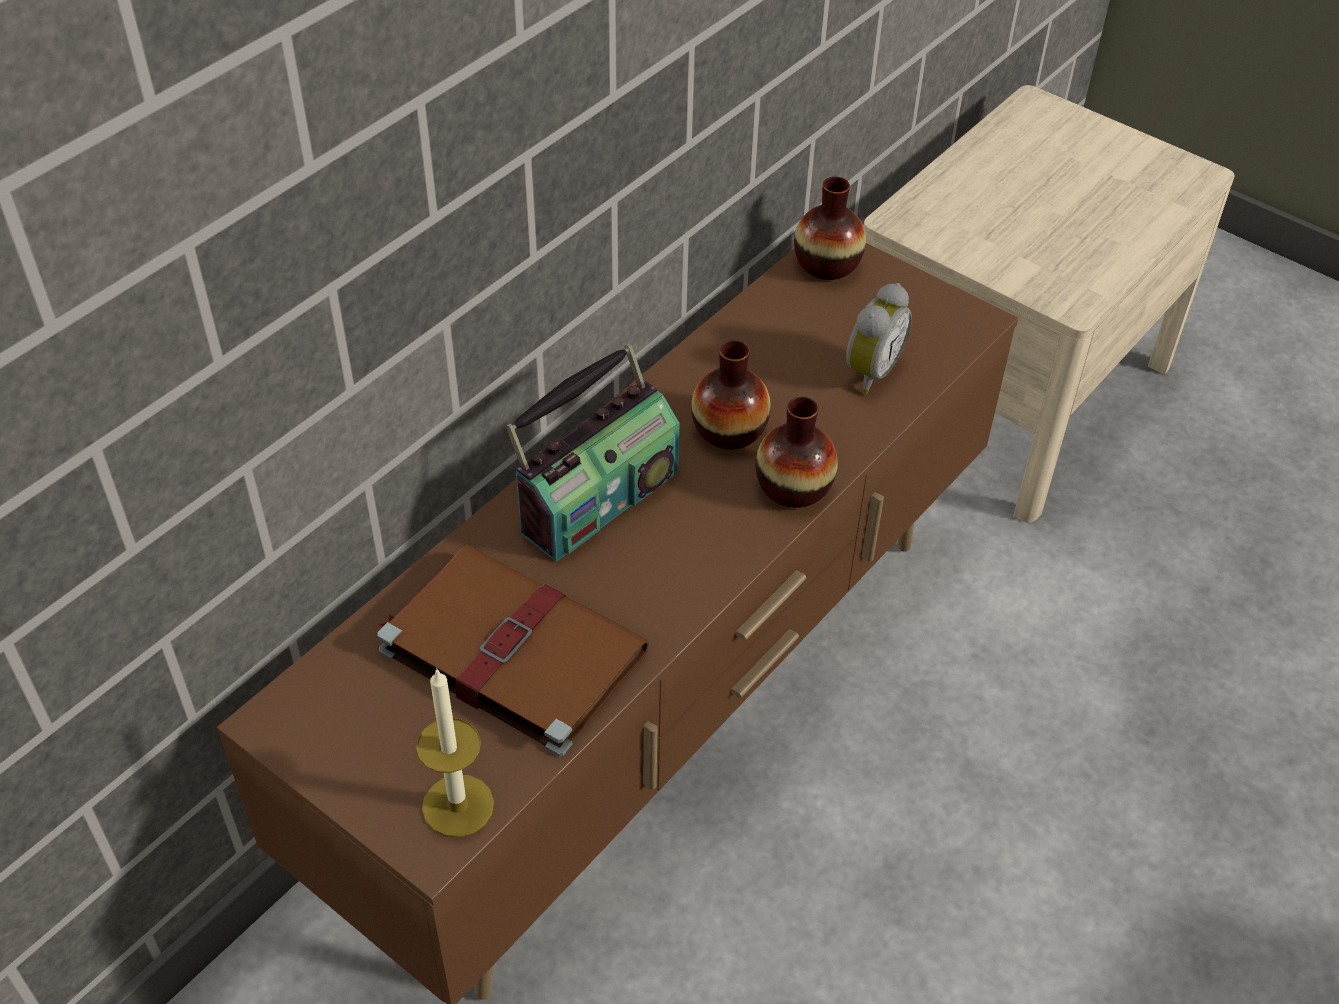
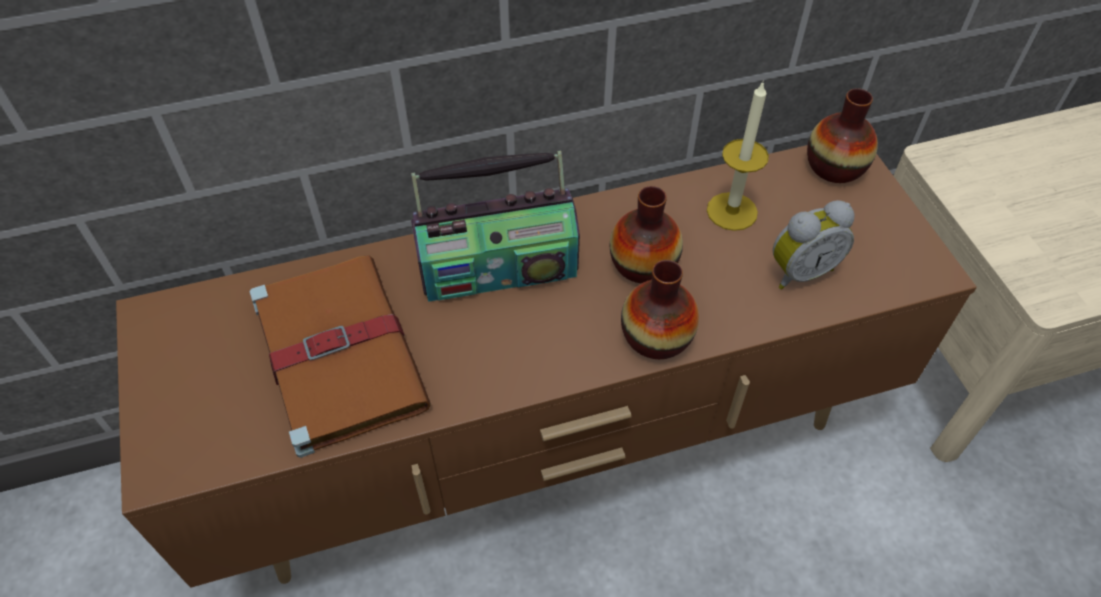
camera: 35 degrees right, 5 degrees up
(458, 805) = (200, 451): candle -> candle (732, 211)

